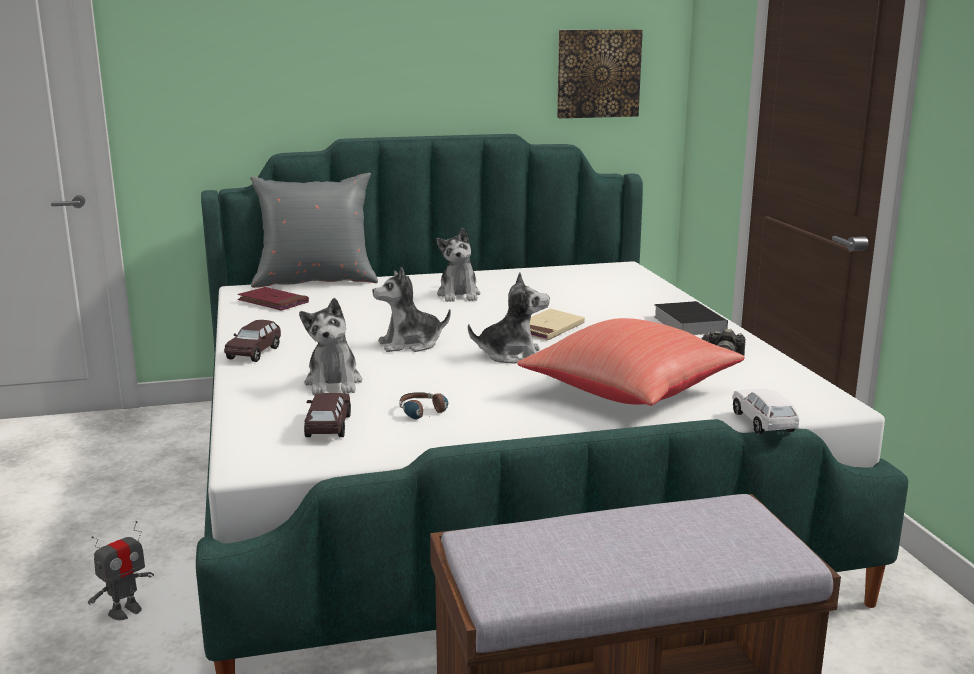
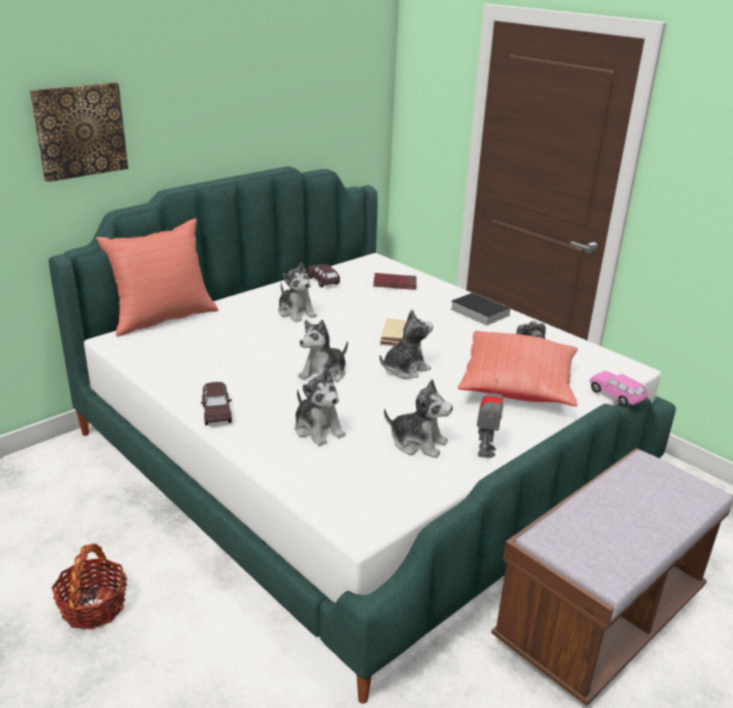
camera: 30 degrees left, 10 degrees up
(77, 539) = (93, 606): none -> basket
(125, 611) = (207, 657): toy robot -> toy robot (485, 451)
(273, 302) = (158, 350): red book -> red book (395, 284)
(315, 281) = (163, 318): grey pillow -> red pillow
(328, 427) = (368, 475): brown toy car -> brown toy car (323, 281)
(426, 414) = (418, 443): headphones -> plush toy
(598, 73) = (339, 109): picture -> picture (80, 130)
(763, 423) = (616, 396): white toy car -> pink toy car

